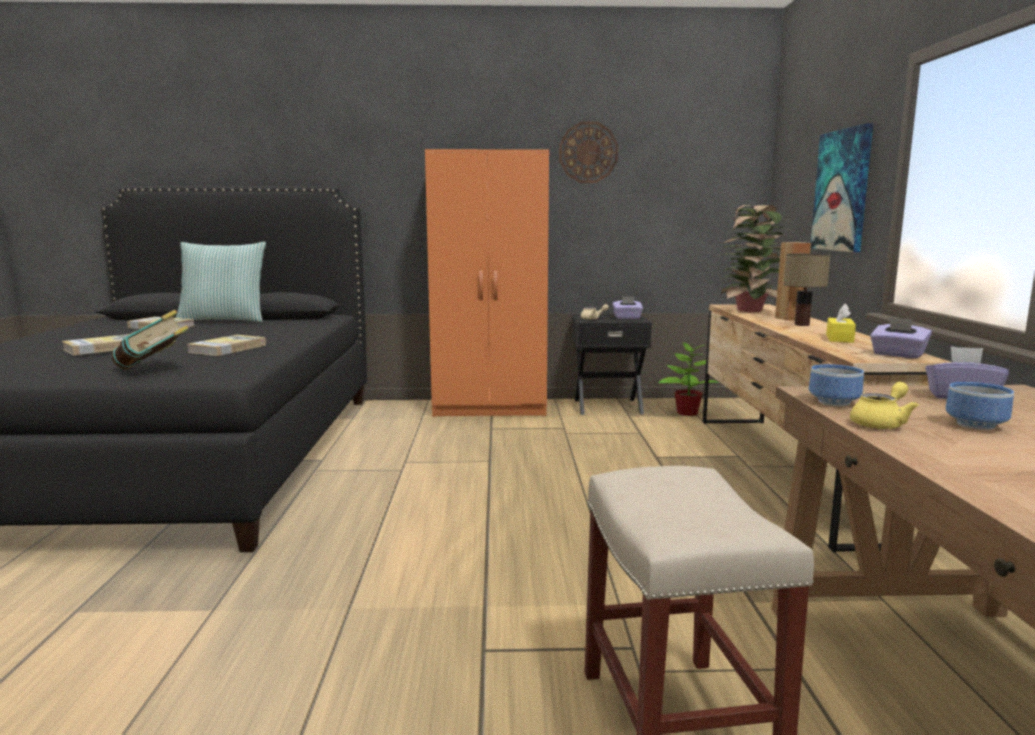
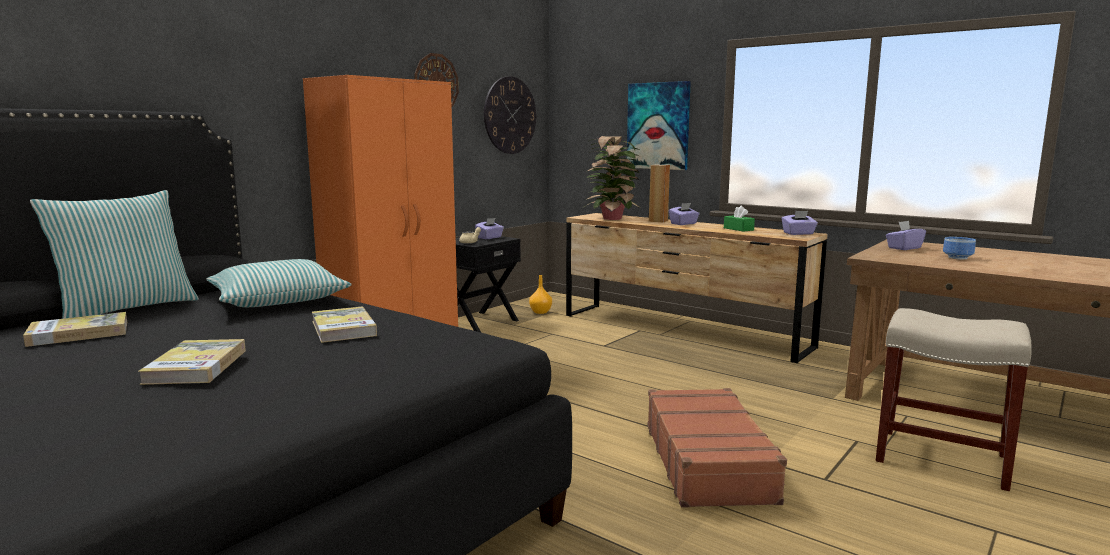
camera: 50 degrees left, 0 degrees up
(153, 369) = (398, 362): book -> none
(285, 329) = (278, 300): none -> pillow
(441, 577) = (709, 462): none -> brown suitcase
(687, 412) = (541, 312): potted plant -> orange vase
(698, 184) = (510, 115): none -> wall clock
(802, 324) = (683, 224): table lamp -> purple tissue box
(835, 402) = (896, 259): bowl -> none
(839, 338) = (738, 229): yellow tissue box -> green tissue box
(881, 424) = (944, 264): yellow teapot -> none

